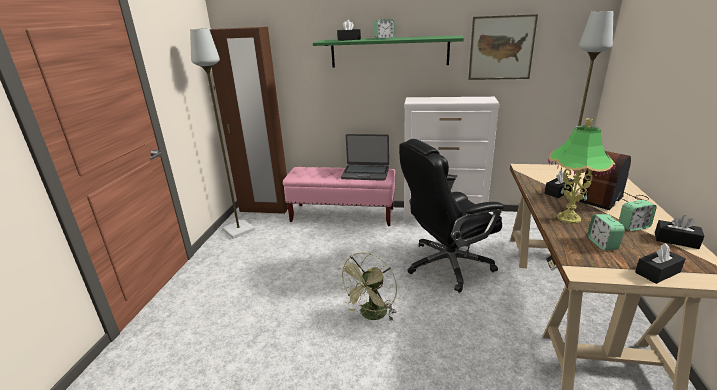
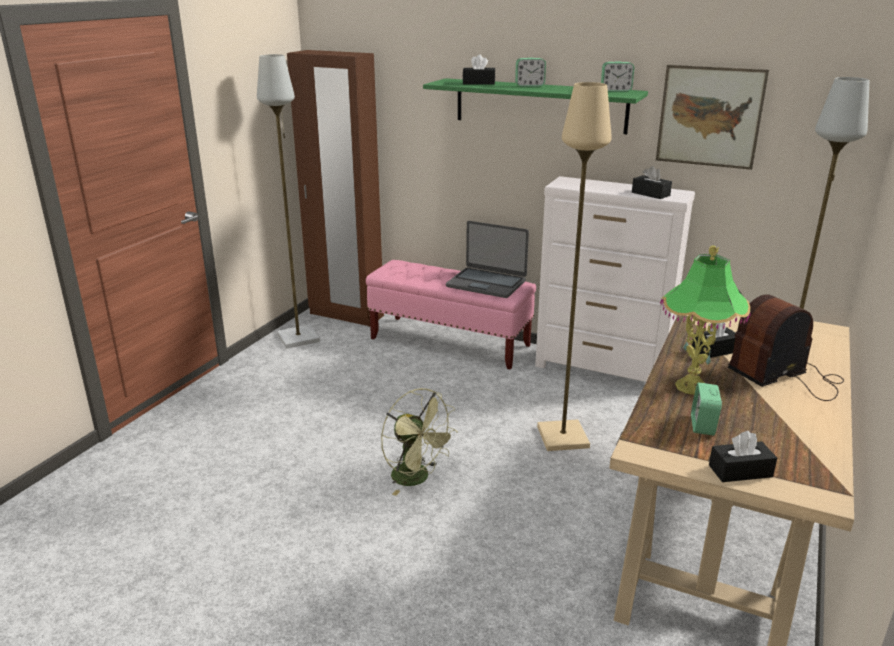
camera: 15 degrees right, 0 degrees up
(371, 315) = (417, 478): green fan -> green fan turned 90 degrees counterclockwise
(447, 264) = (561, 437): black office chair -> beige floor lamp
(633, 226) = (774, 413): alarm clock -> alarm clock (616, 90)
(676, 240) = (816, 441): black tissue box -> black tissue box (650, 194)

